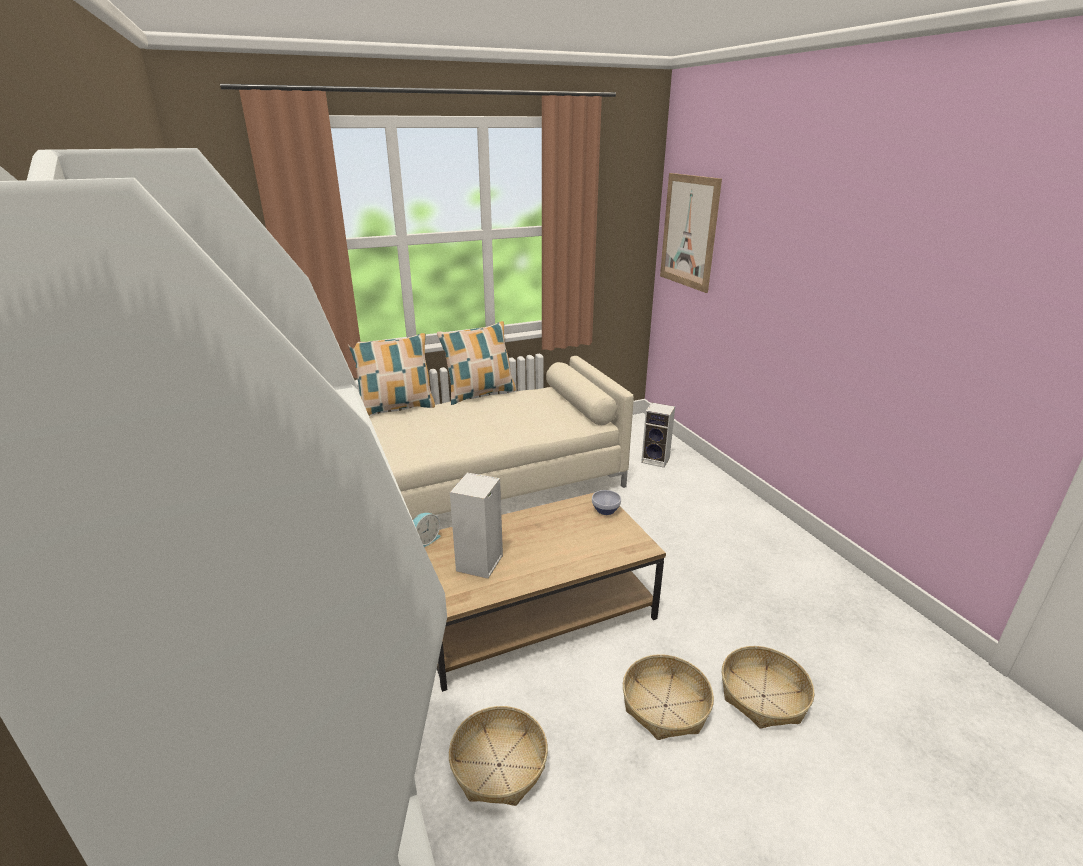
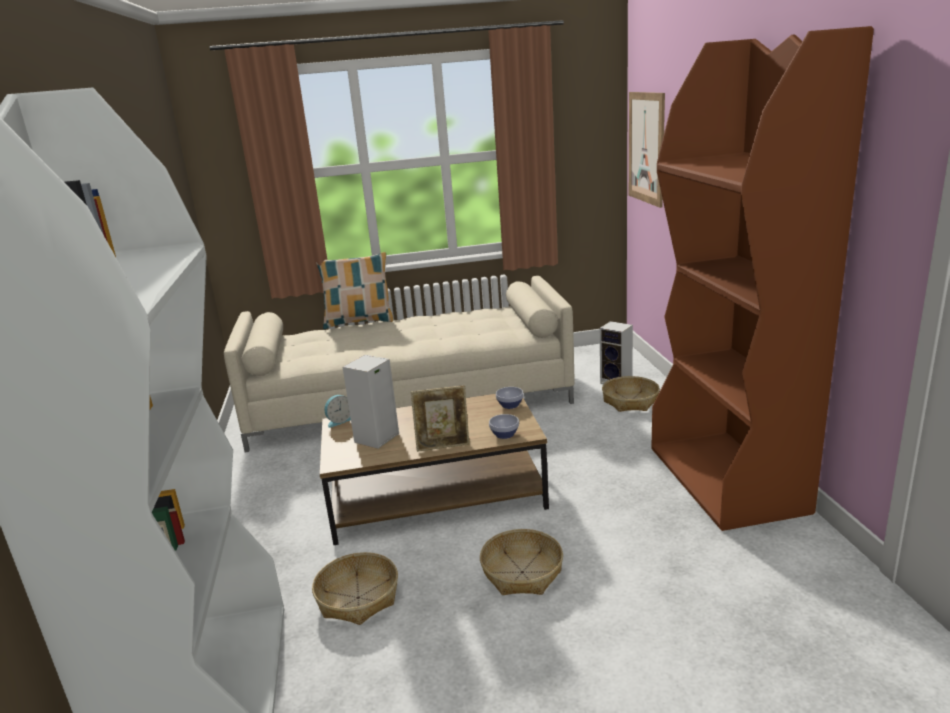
camera: 15 degrees right, 5 degrees down
(479, 394) = (439, 311): pillow -> none
(561, 570) = (443, 446): none -> picture frame
(618, 550) = (503, 434): none -> bowl
(763, 695) = (620, 573): basket -> basket (630, 401)
(808, 569) = (727, 480): none -> brown bookcase

